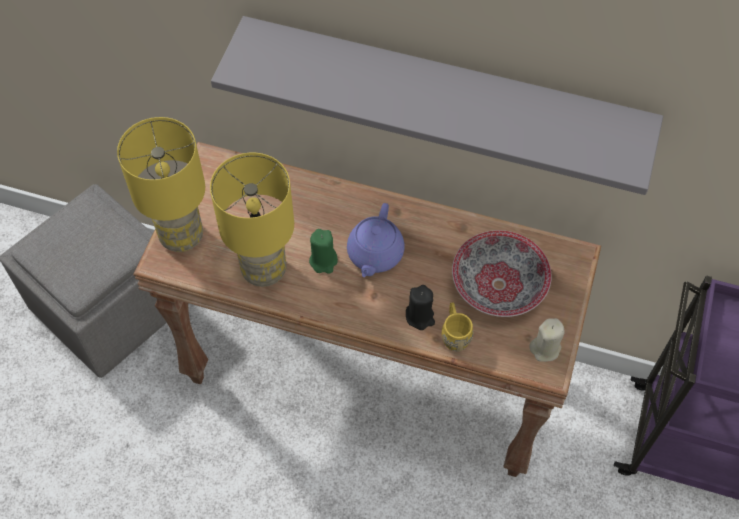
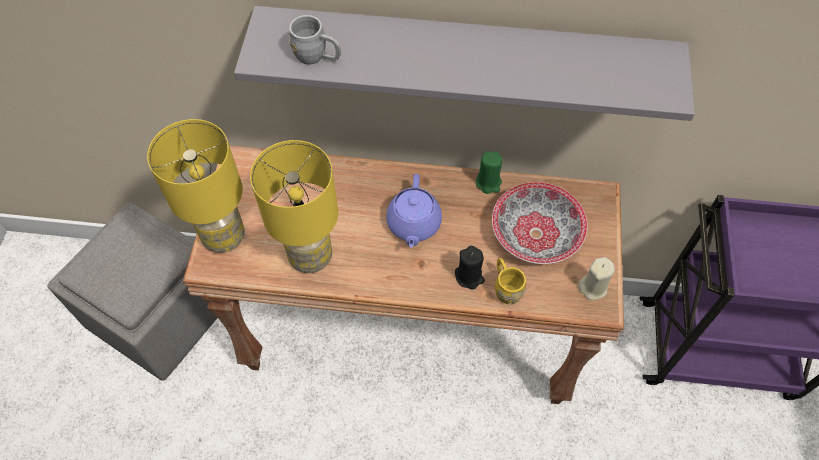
camera: 10 degrees left, 0 degrees up
(292, 77) = (317, 57): none -> grey mug
(323, 261) = (366, 238): green candle -> green candle (488, 182)

